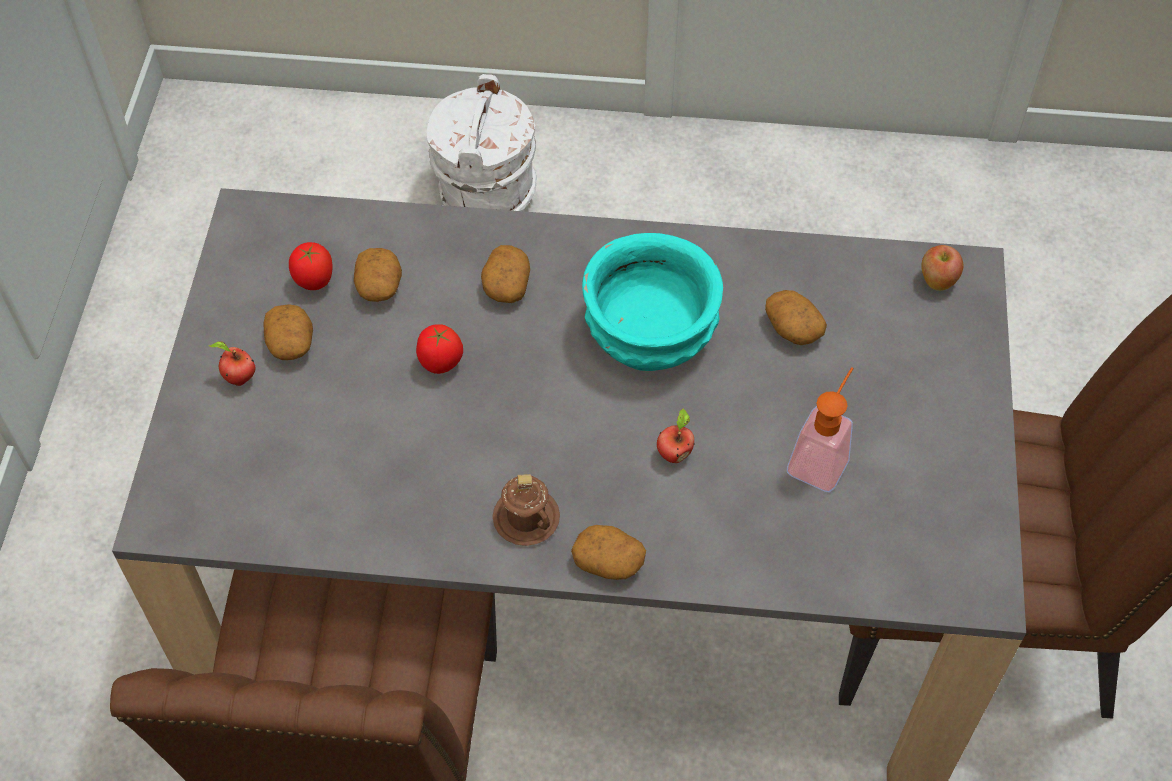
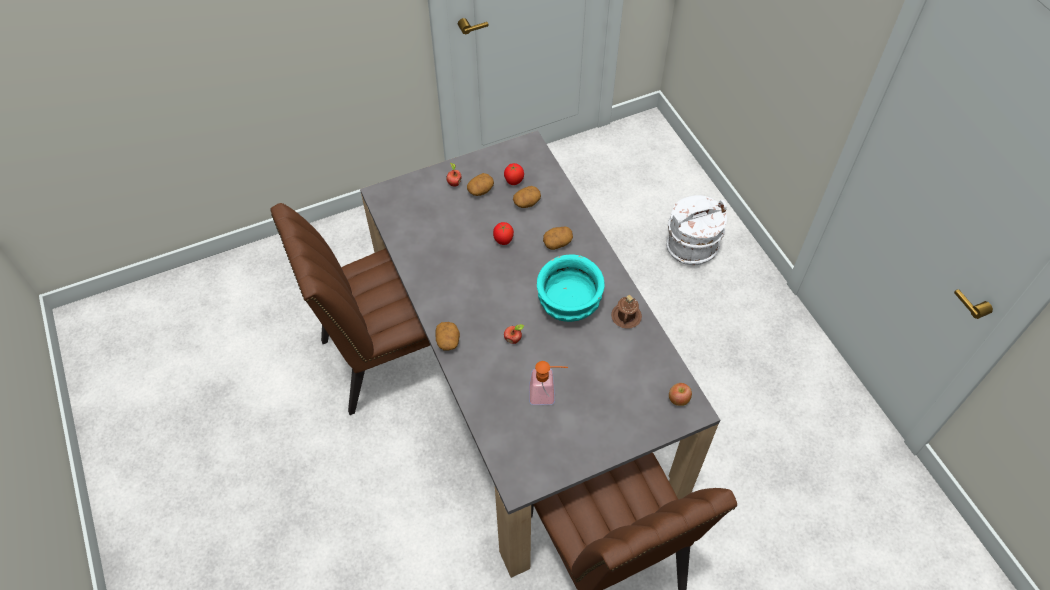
camera: 60 degrees right, 0 degrees up
(526, 518) = (450, 304): brown mug -> brown mug (626, 316)
(792, 328) = (609, 353): potato -> none

